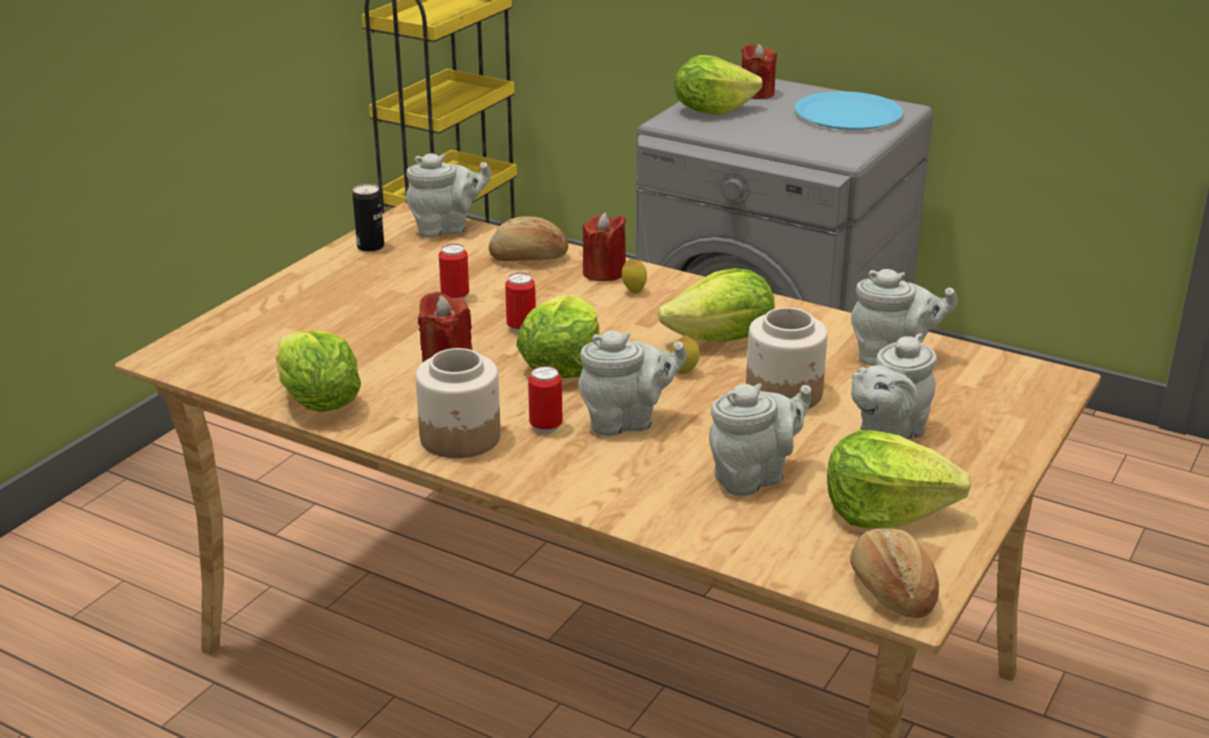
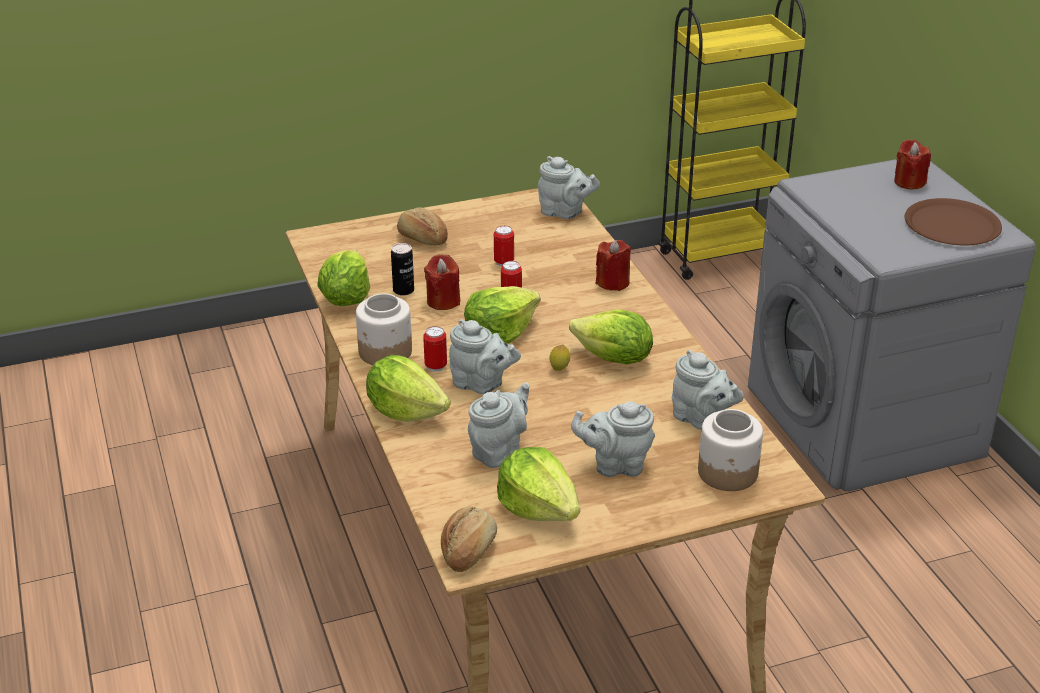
camera: 40 degrees right, 5 degrees up
(370, 247) = (504, 208): can -> can (403, 290)
(528, 258) = (583, 253): bread -> bread (422, 239)
(634, 291) = (611, 303): lemon -> none
(712, 111) = (850, 185): lettuce -> lettuce (405, 411)
(754, 477) = (499, 450): grey teapot -> grey teapot turned 60 degrees counterclockwise
(785, 393) = (596, 410): jar -> jar (728, 473)
(848, 114) = (952, 225): blue plate -> brown plate

